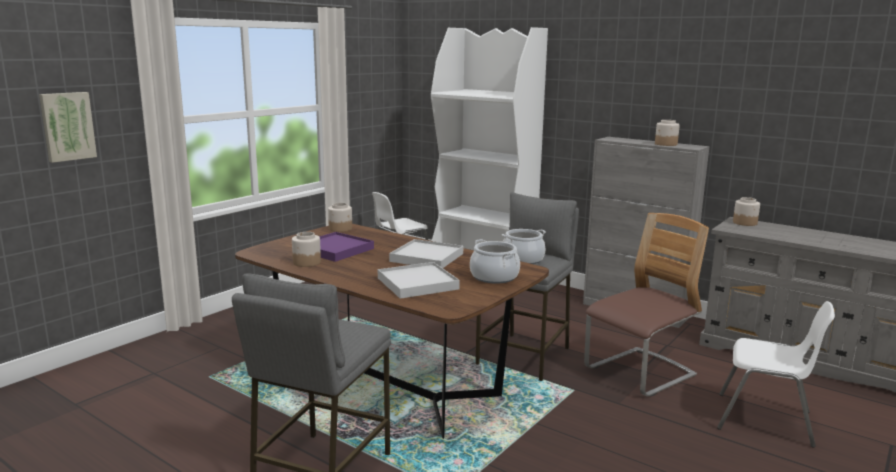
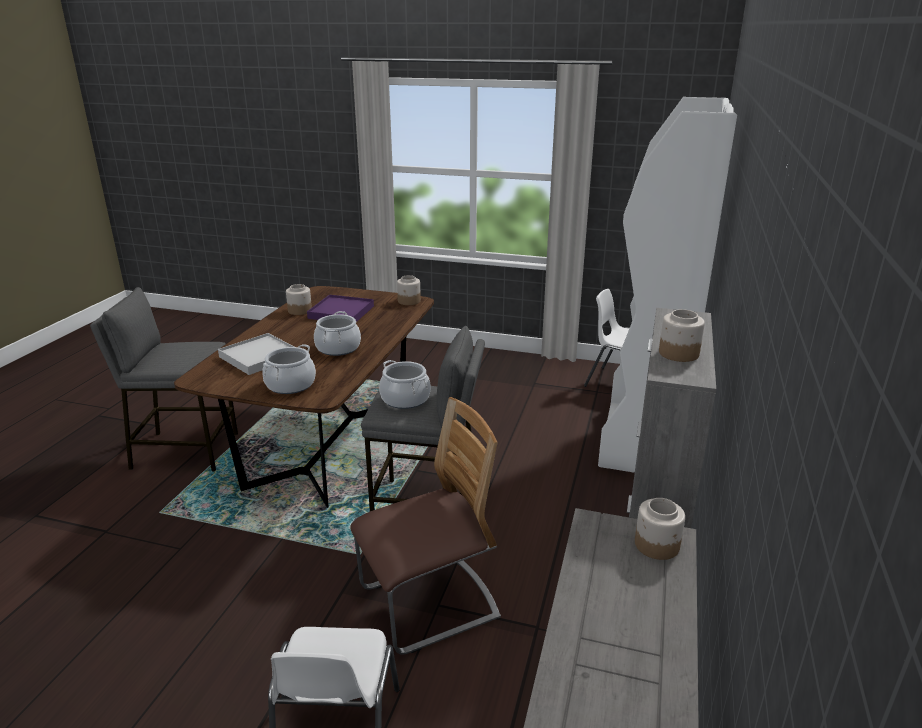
camera: 70 degrees right, 10 degrees up
(67, 126) = (316, 161): picture -> none
(427, 257) = (338, 348): white tray -> cooking pot
(639, 373) = (428, 604): chair -> chair turned 60 degrees counterclockwise

